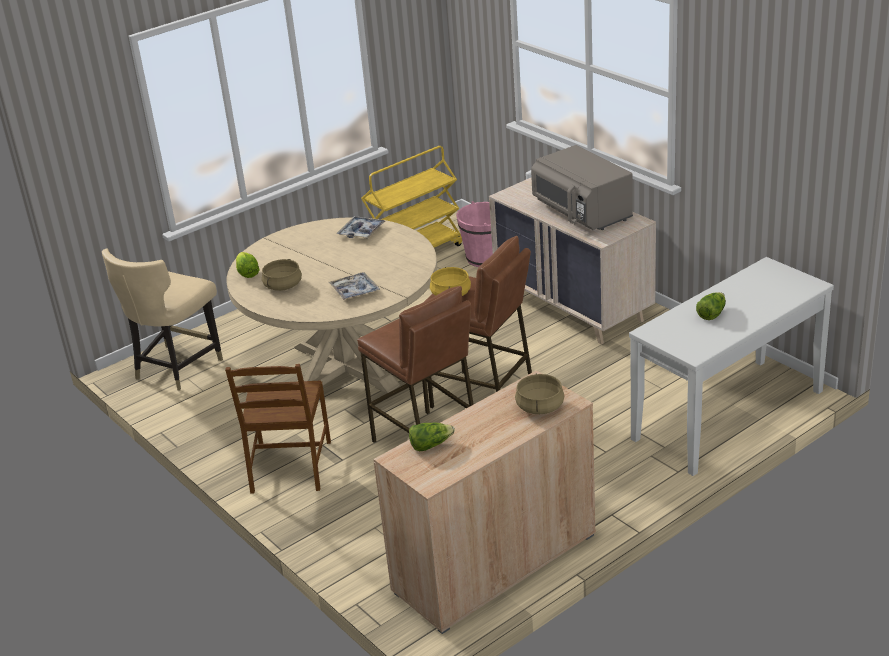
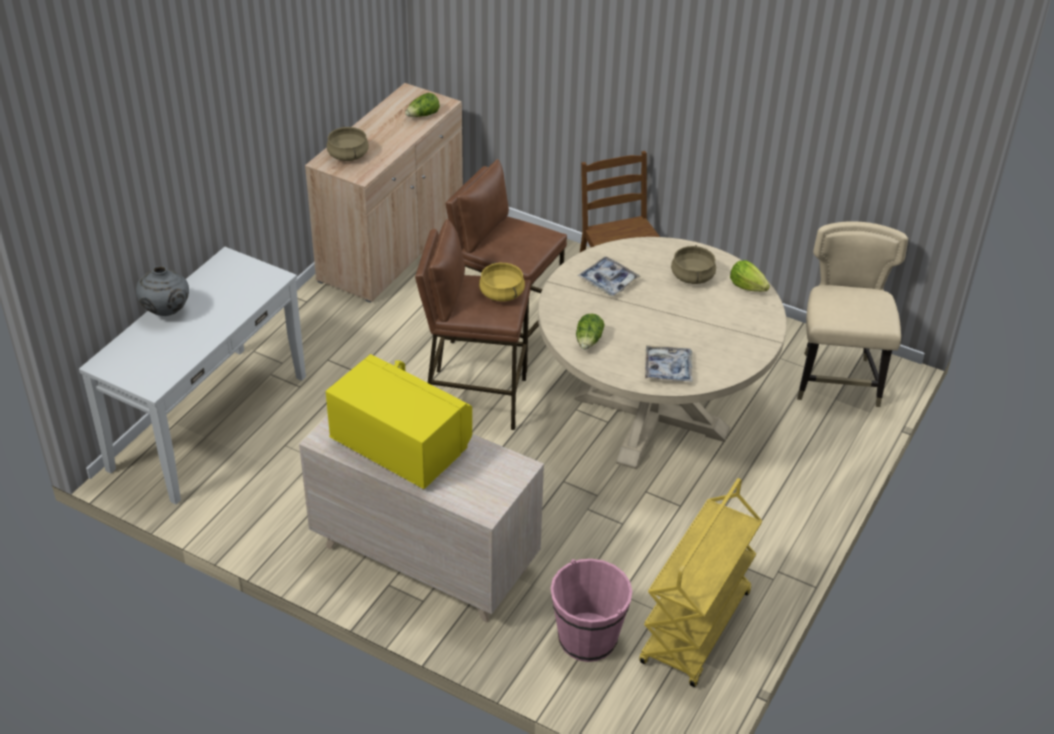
camera: 155 degrees right, 10 degrees up
(582, 213) = (401, 444): grey microwave -> yellow microwave
(711, 314) = (214, 308): lettuce -> lettuce (589, 341)
(756, 315) = (166, 312): none -> grey vase

